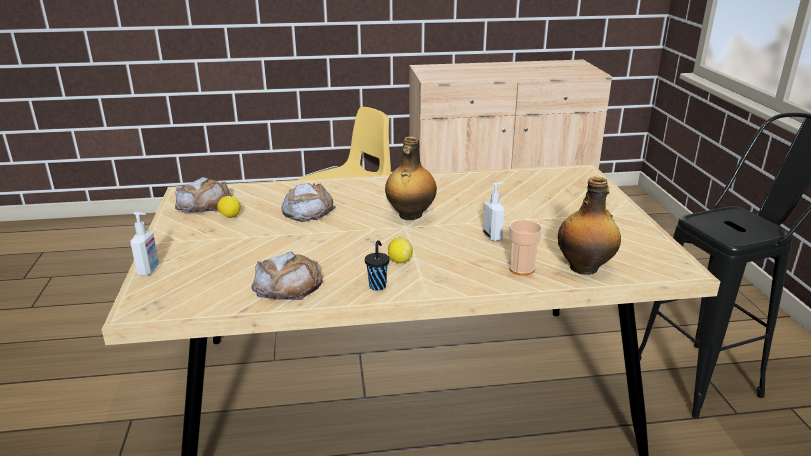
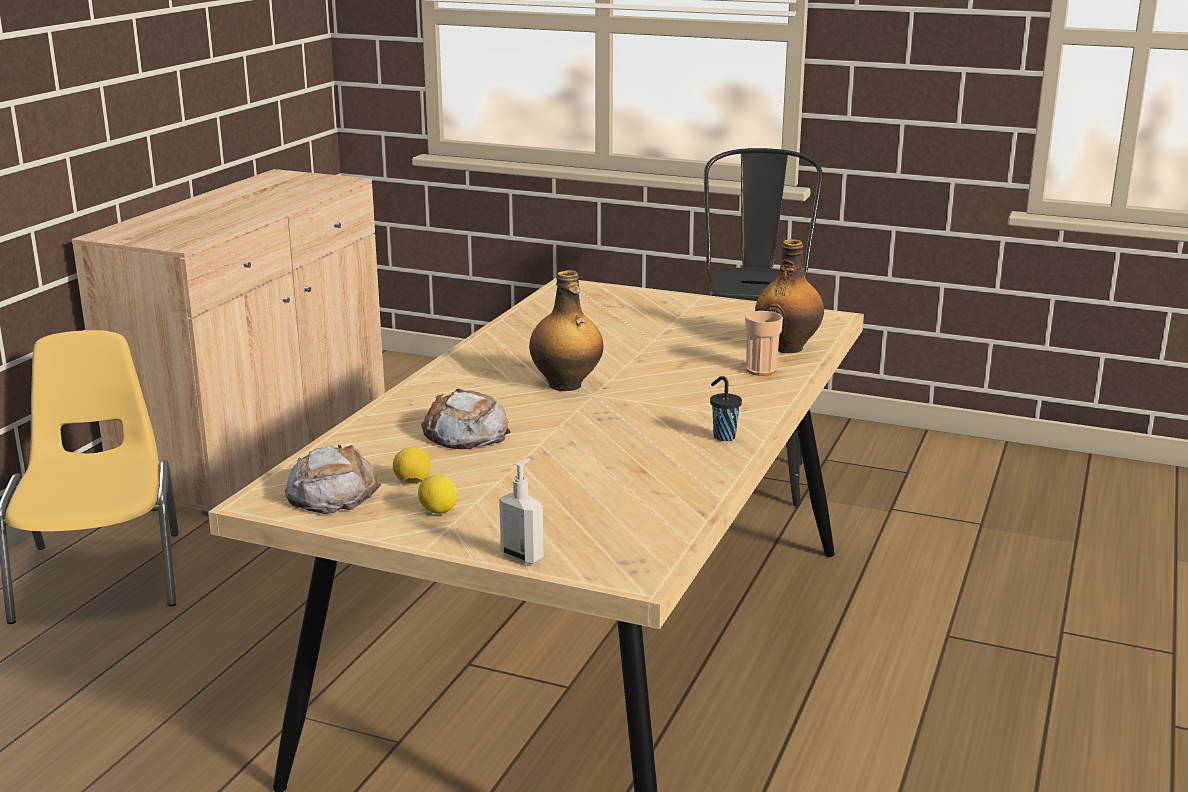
camera: 60 degrees left, 5 degrees down
(288, 284) = (668, 479): bread -> none
(400, 261) = (678, 415): lemon -> lemon (438, 511)
(493, 236) = (675, 363): soap dispenser -> none

